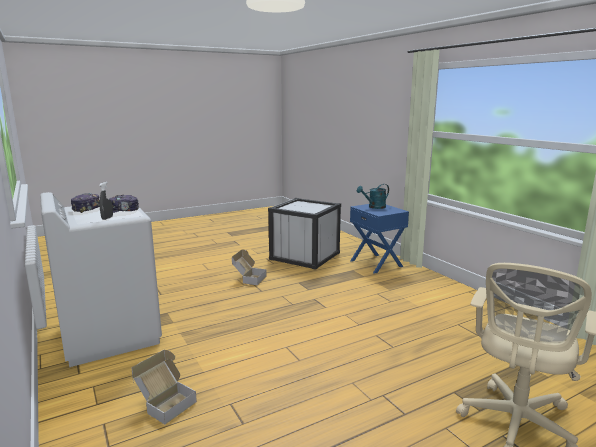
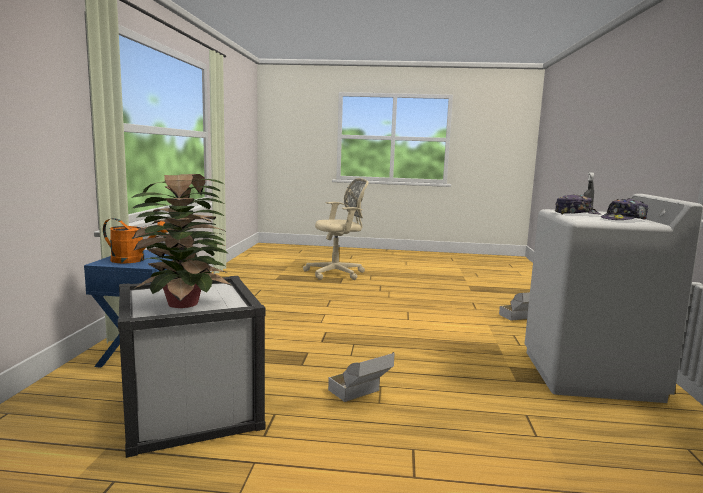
camera: 145 degrees left, 5 degrees down
(300, 206) = (183, 304): none -> potted plant
(374, 207) = (134, 260): turquoise watering can -> orange watering can

